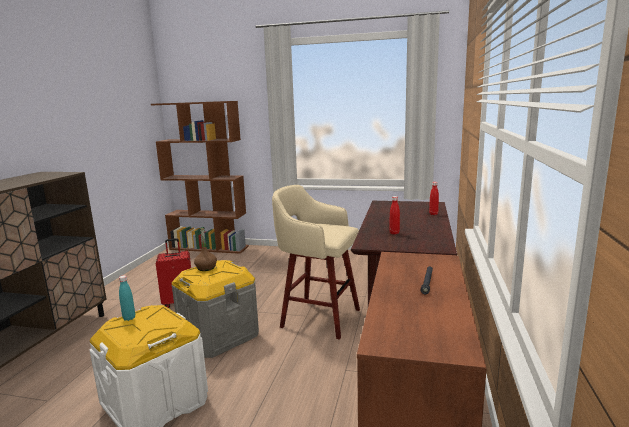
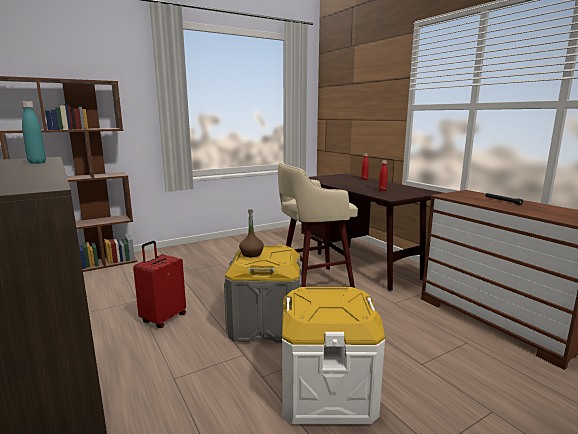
camera: 45 degrees left, 0 degrees up
(129, 318) = (304, 305): turquoise bottle -> turquoise bottle (37, 163)

